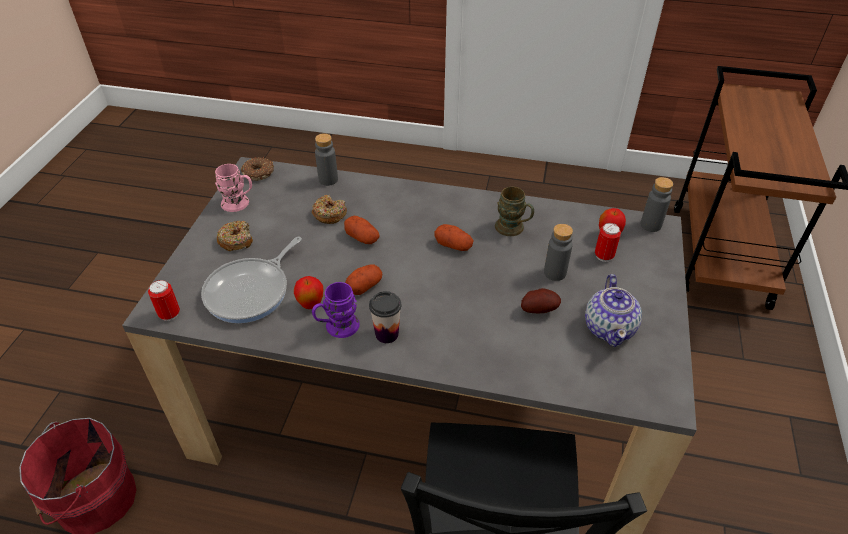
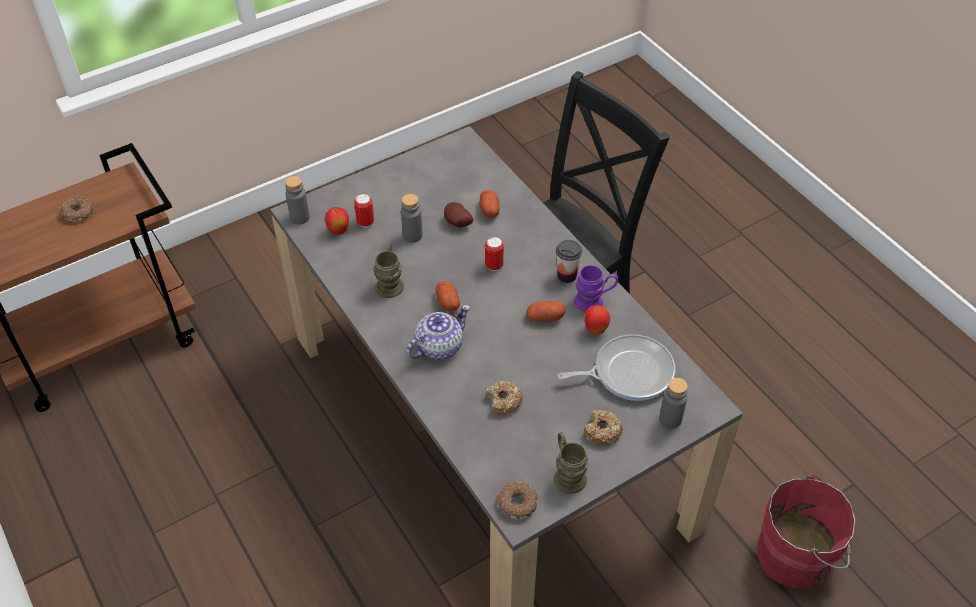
camera: 135 degrees left, 5 degrees up
(169, 314) = (702, 396): can -> can (494, 265)
(239, 204) = (567, 473): pink mug -> brown mug
(328, 180) = (465, 442): grey bottle -> grey bottle (670, 419)
(362, 237) = (503, 358): potato -> potato (489, 210)
(609, 328) = (434, 187): teapot -> teapot (438, 347)
(778, 149) = (79, 213): none -> donut

